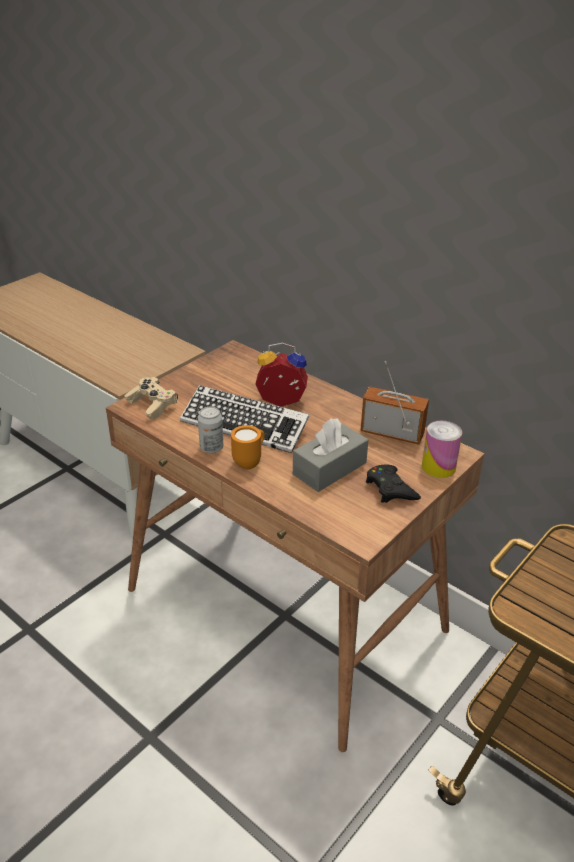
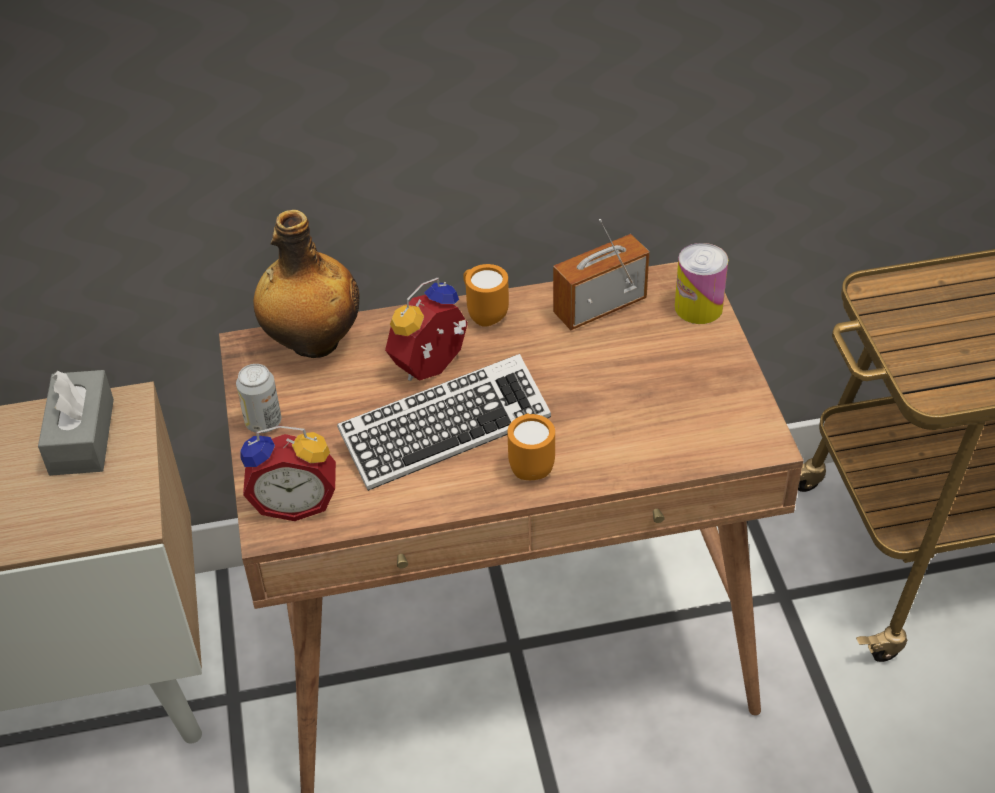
camera: 50 degrees left, 10 degrees up
(152, 405) = (295, 502): beige game controller -> alarm clock
(211, 448) = (463, 488): can -> can (263, 422)
(256, 364) = (313, 343): none -> bottle
(329, 468) = (615, 400): grey tissue box -> grey tissue box (82, 437)
(337, 401) = (484, 315): none -> orange mug
(390, 489) = (700, 370): black game controller -> none

